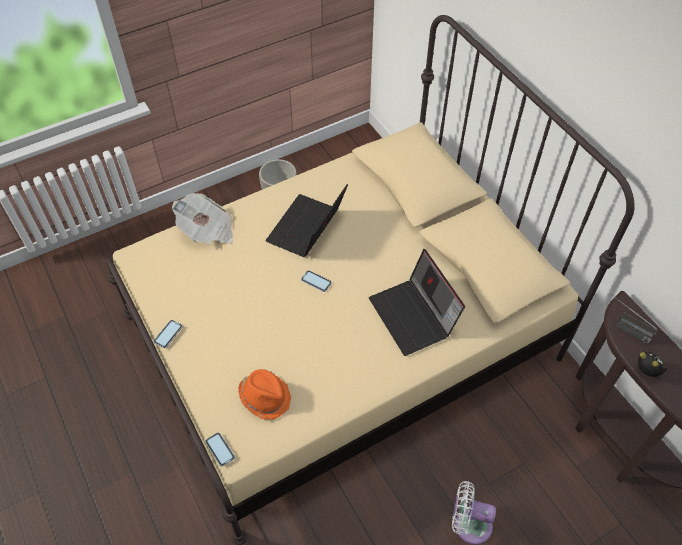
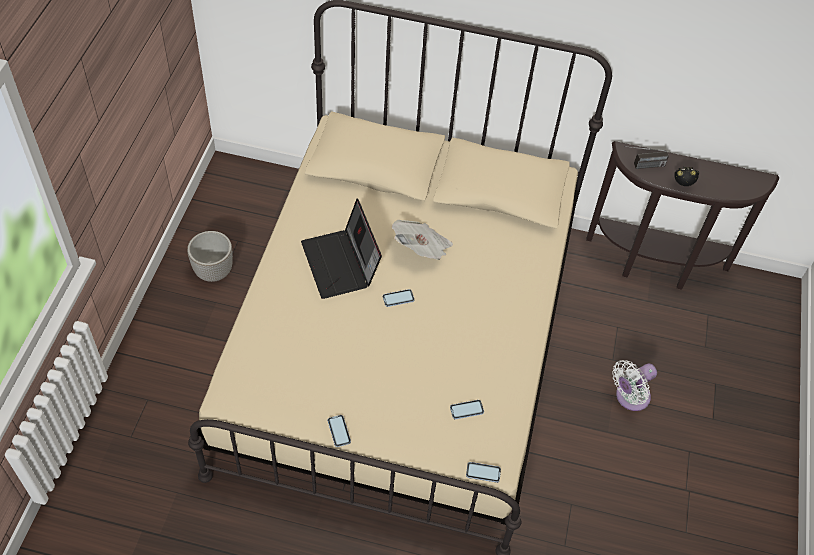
camera: 50 degrees left, 0 degrees up
(207, 230) = (261, 328): newspaper -> newspaper (422, 249)
(265, 397) = (466, 410): orange hat -> phone
(414, 316) = (495, 267): laptop -> none

